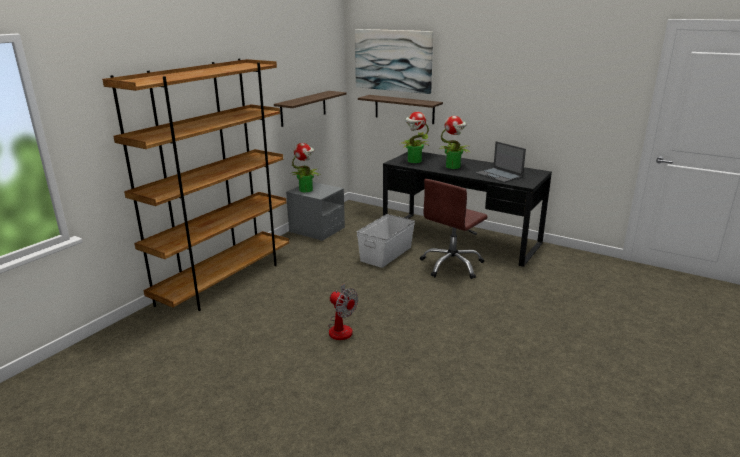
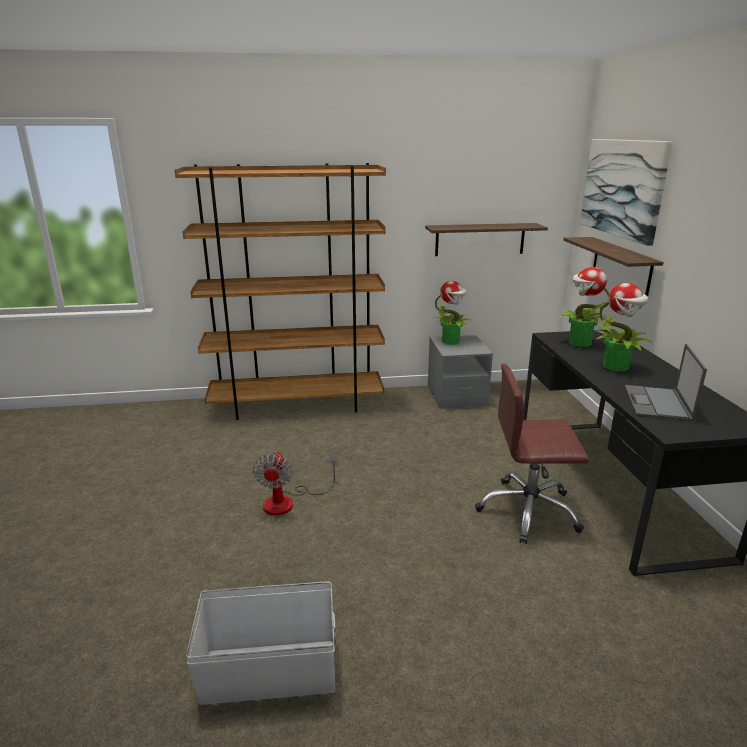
camera: 50 degrees right, 0 degrees up
(386, 254) = (477, 455): white storage box -> white storage box (270, 671)

